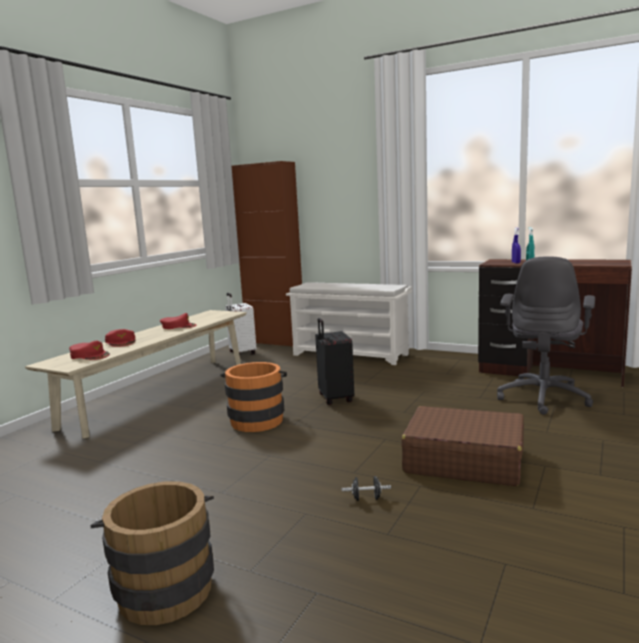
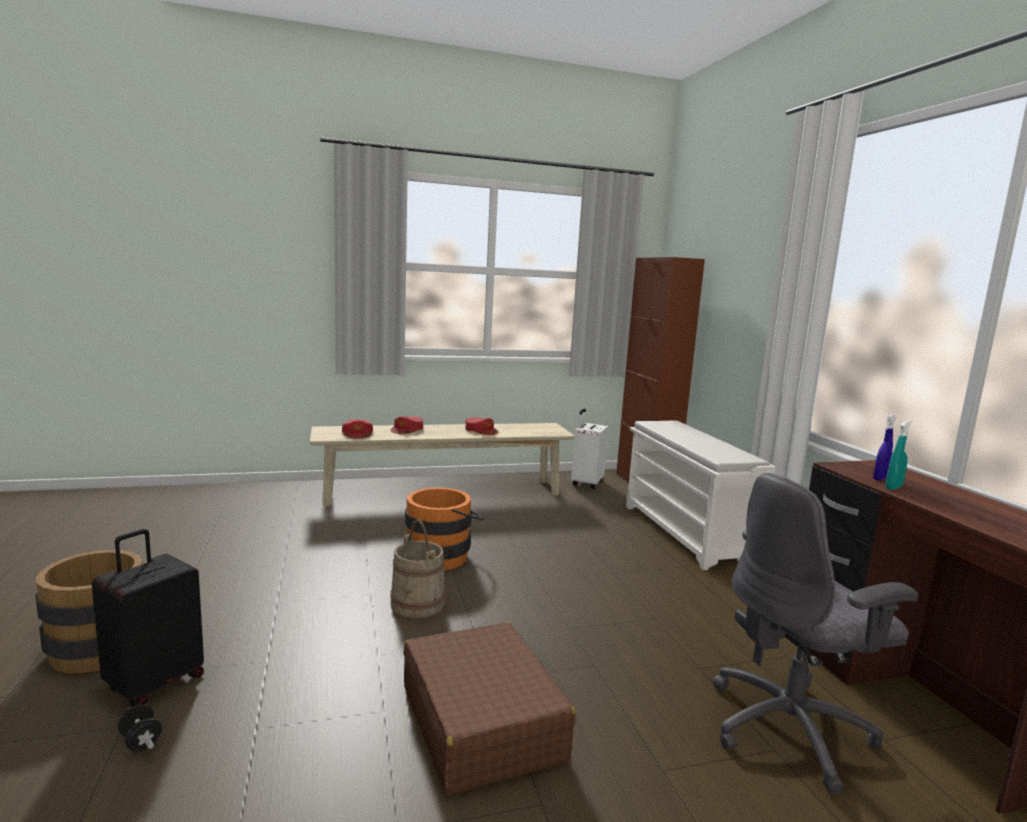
camera: 45 degrees right, 0 degrees up
(309, 443) = (418, 603): none -> beige bucket
(334, 399) = (546, 573): black suitcase -> black suitcase (155, 683)
(366, 498) = (324, 685): black dumbbell -> black dumbbell (140, 741)

